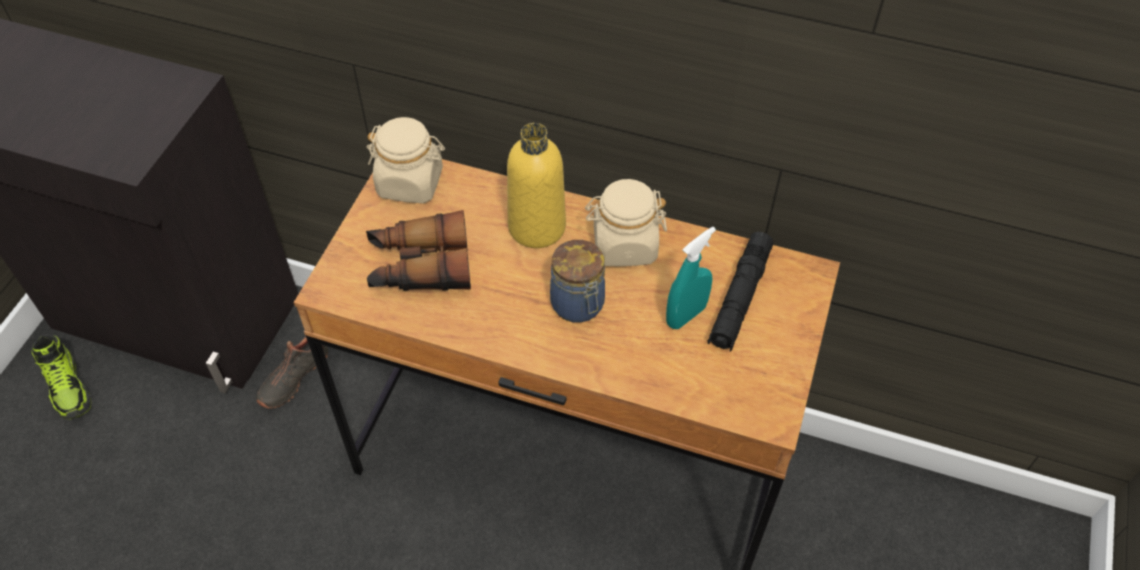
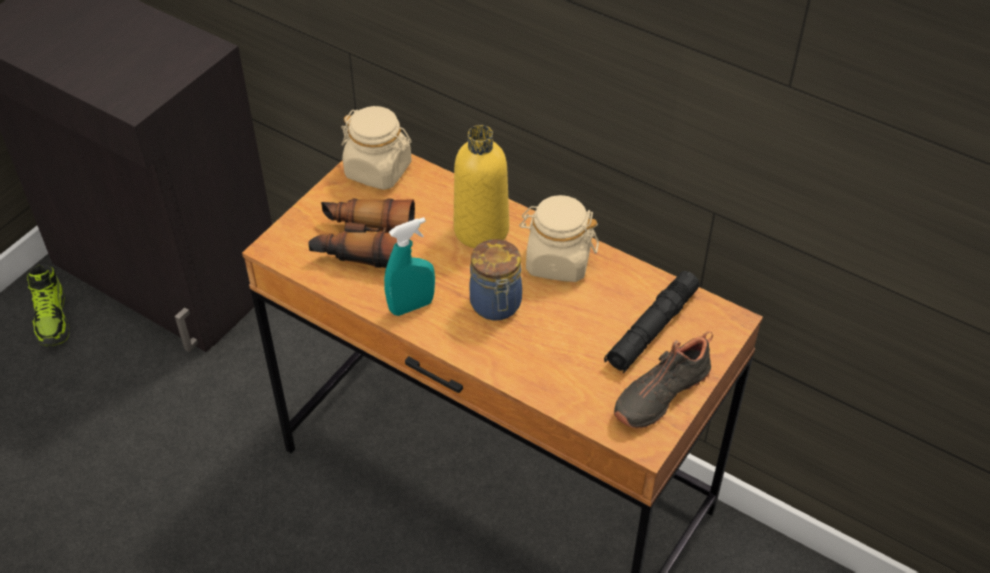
camera: 15 degrees right, 5 degrees down
(292, 376) = (255, 351): black shoe -> black shoe (659, 392)
(686, 315) = (594, 334): turquoise spray bottle -> turquoise spray bottle (411, 306)

